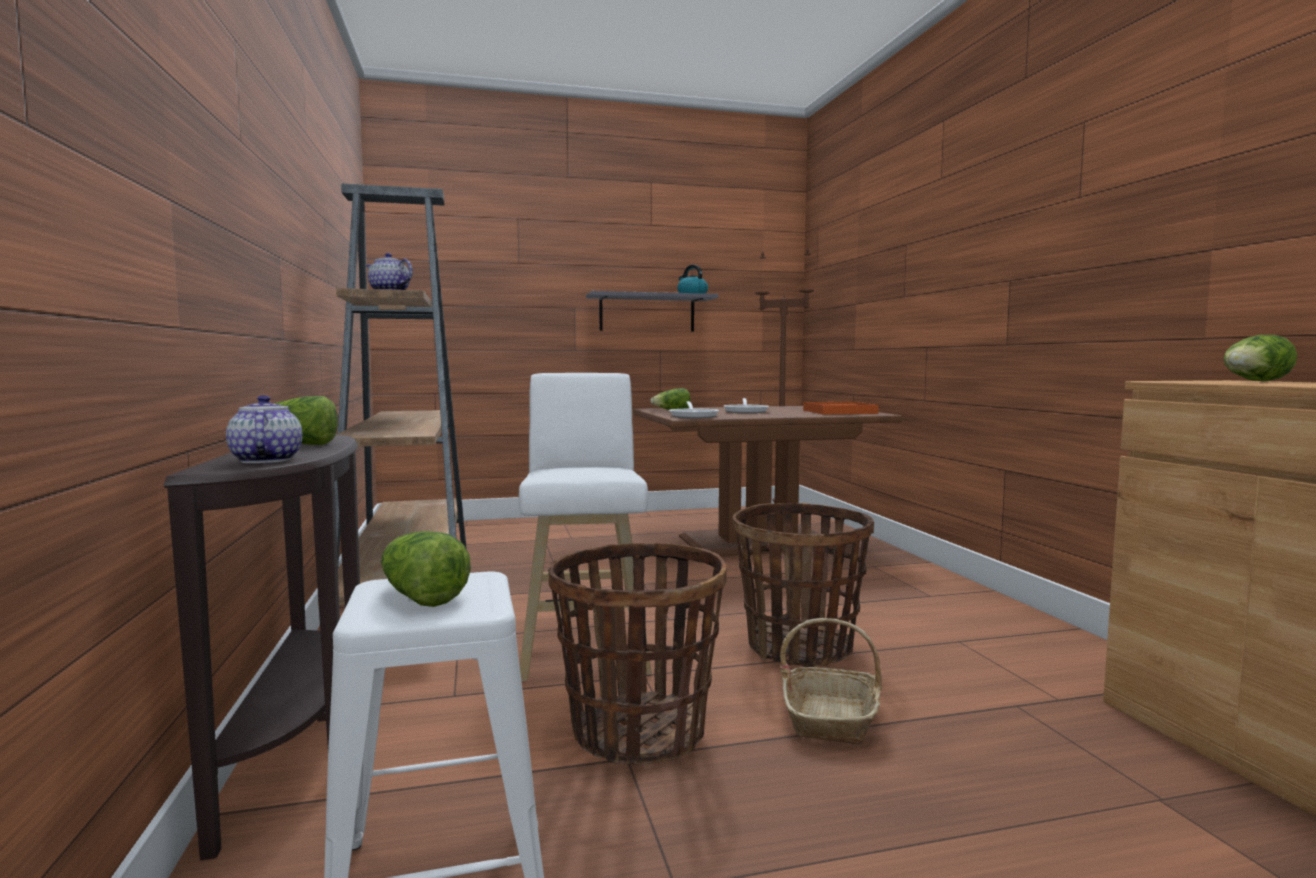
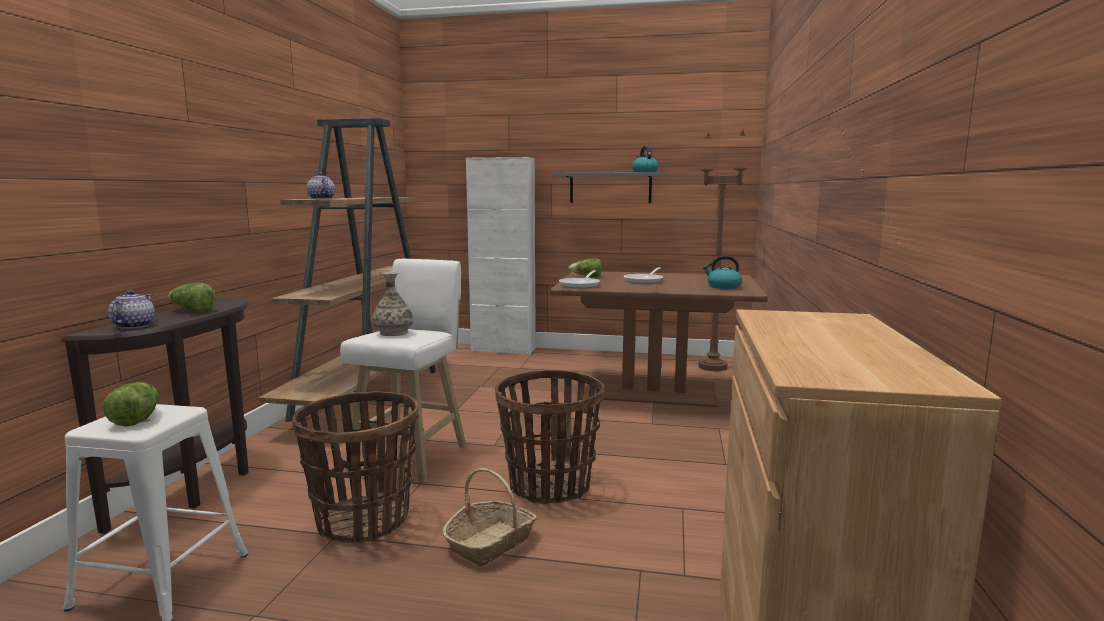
camera: 25 degrees right, 5 degrees up
(520, 522) = (503, 350): none -> white cabinet
(579, 469) = (393, 333): none -> vase
(839, 412) = (723, 287): orange tray -> kettle
(1255, 381) = (836, 323): lettuce -> none

